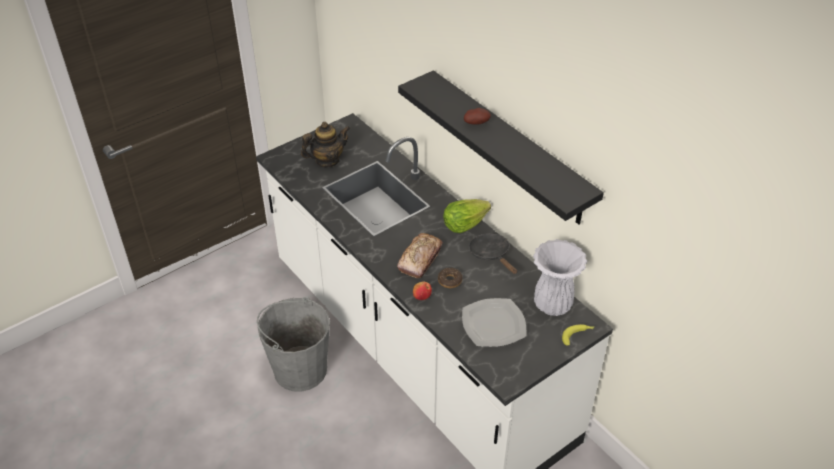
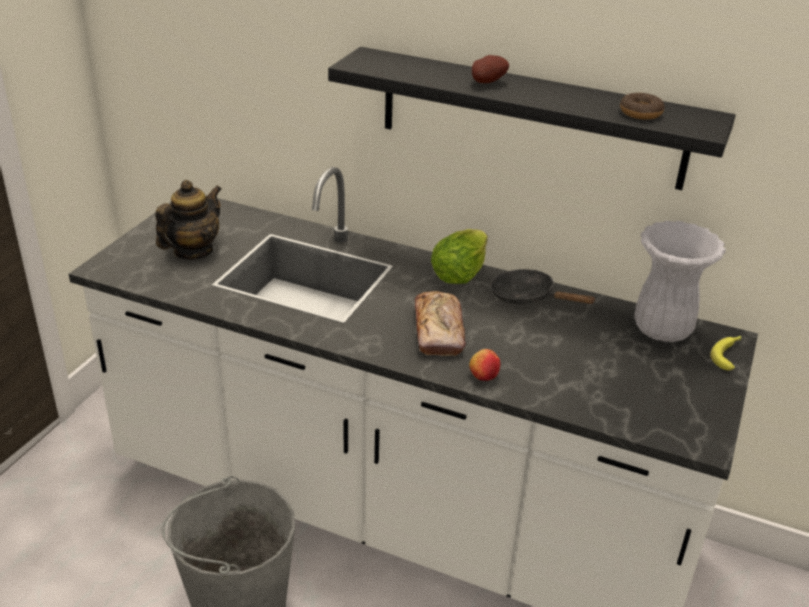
camera: 30 degrees left, 10 degrees down
(449, 280) = (504, 344): donut -> donut (640, 113)
(492, 324) = (613, 378): plate -> none

